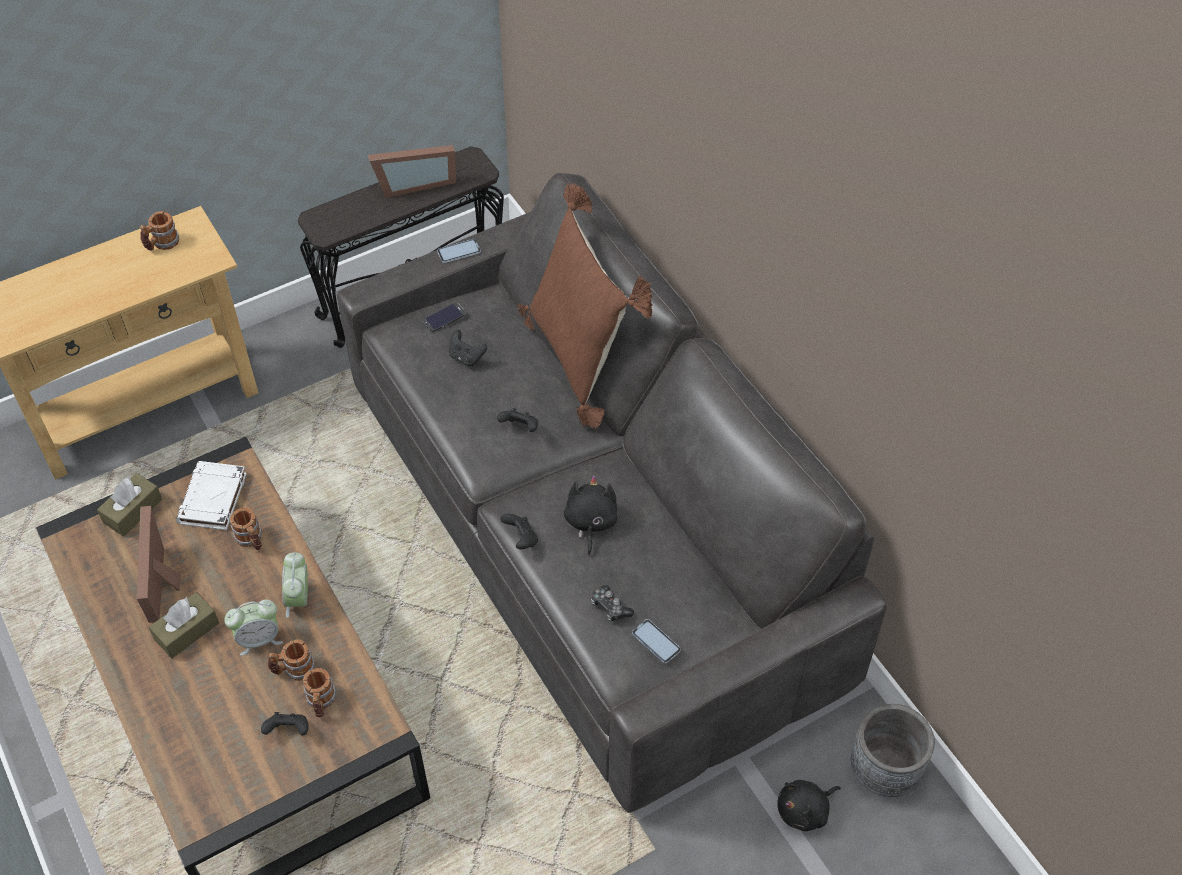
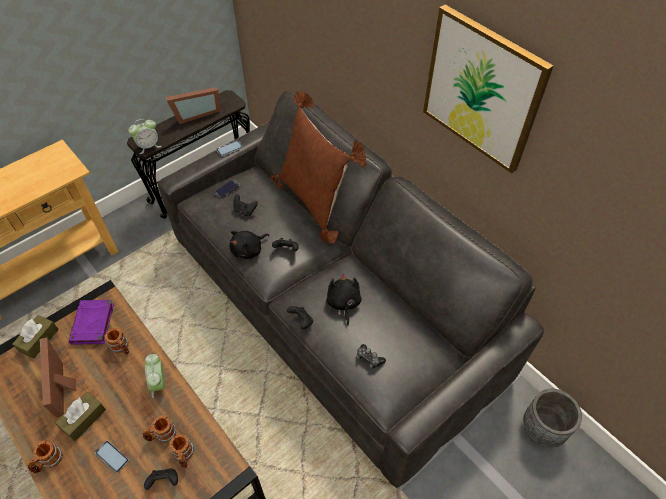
camera: 10 degrees left, 0 degrees up
(162, 244) = (38, 165): mug -> mug (48, 461)
(213, 499) = (93, 324): white book -> purple book
(259, 639) = (135, 416): alarm clock -> alarm clock (148, 146)
(656, 642) = (404, 377): phone -> phone (112, 456)
(805, 239) = (482, 90): none -> picture
(805, 810) = (502, 463): black plush toy -> black plush toy (248, 250)

